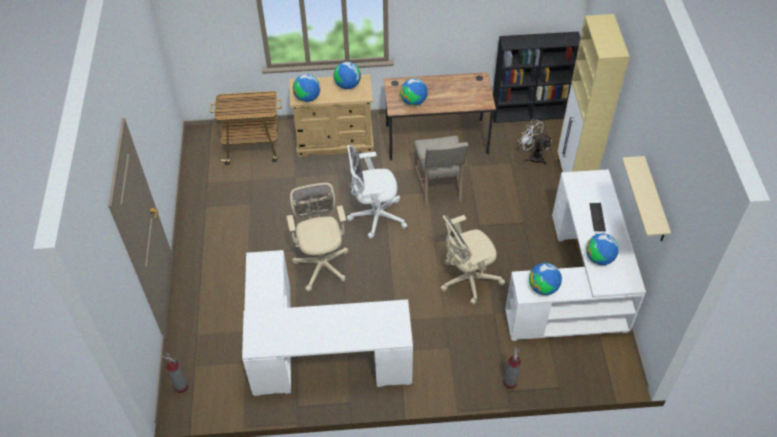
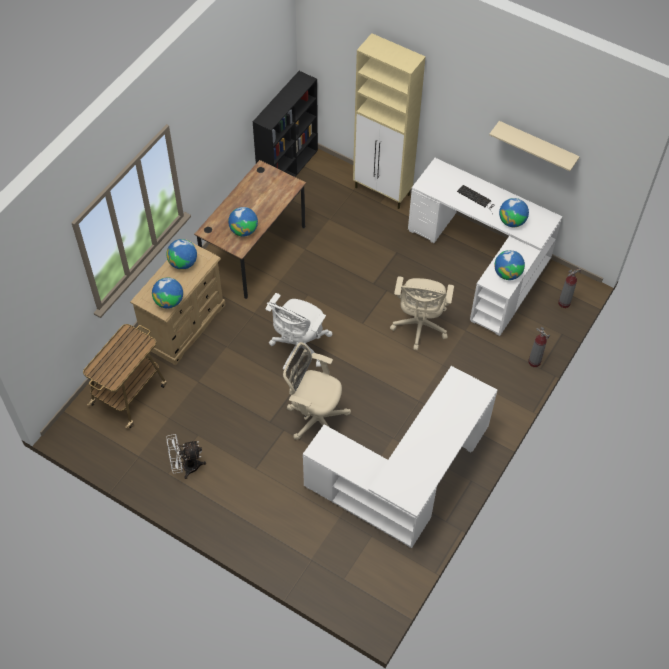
camera: 55 degrees left, 5 degrees up
(181, 387) = (357, 601): fire extinguisher -> fire extinguisher (564, 303)
(439, 186) = (308, 283): beige chair -> none
(532, 156) = (335, 200): white fan -> white fan (186, 467)

